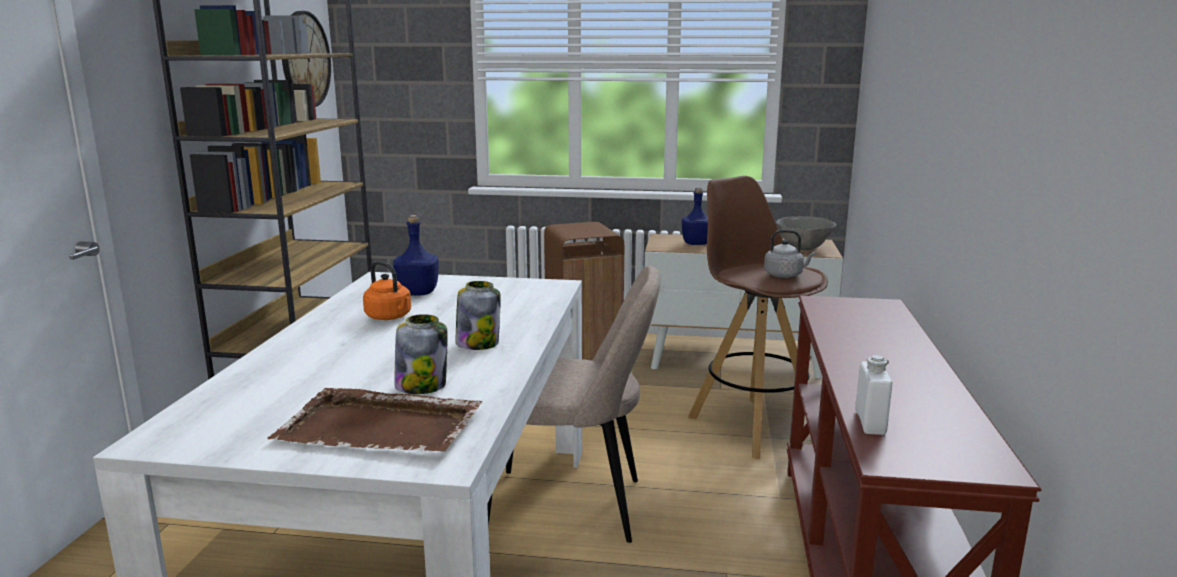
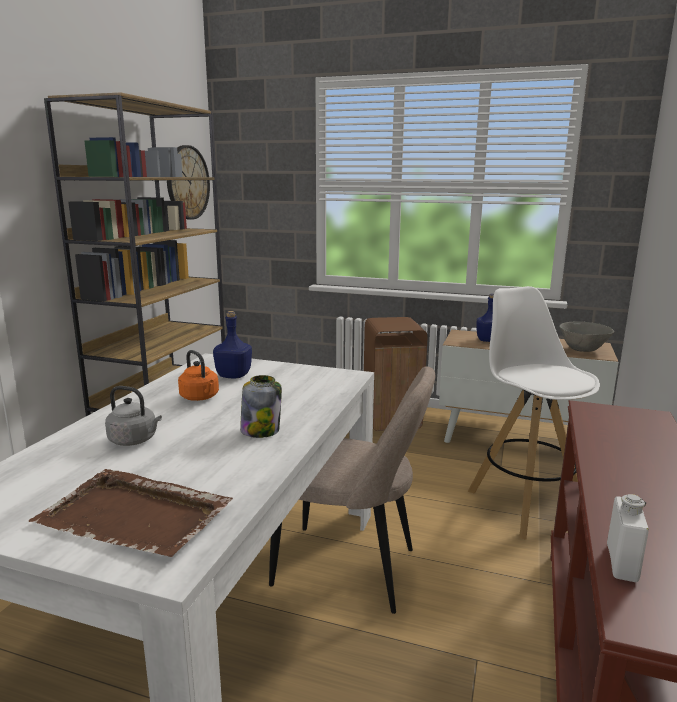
camera: 10 degrees right, 0 degrees up
(422, 385) = (193, 472): jar -> none
(752, 425) = (524, 504): brown stool -> white stool
(785, 275) = (559, 378): grey kettle -> grey kettle (135, 440)

